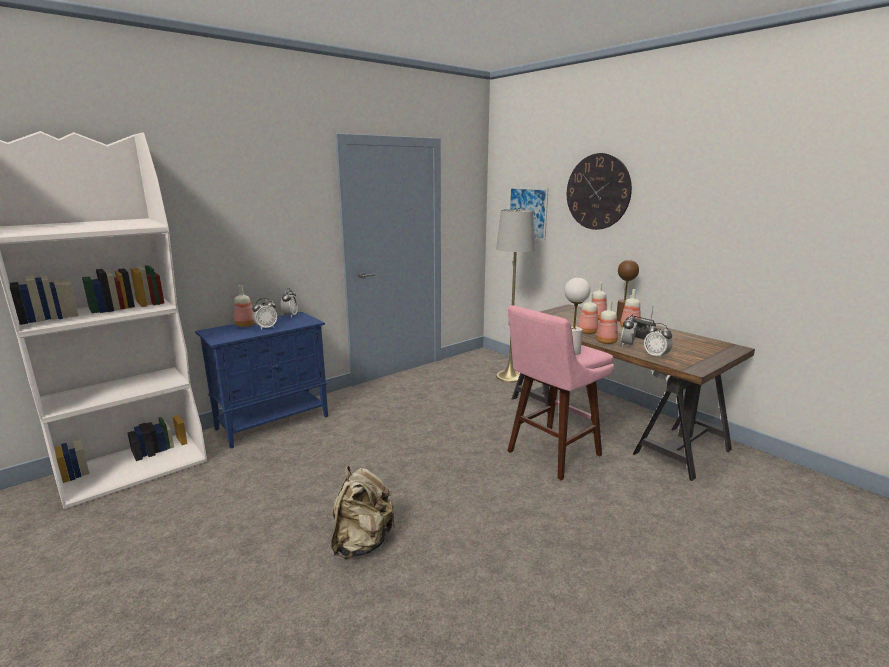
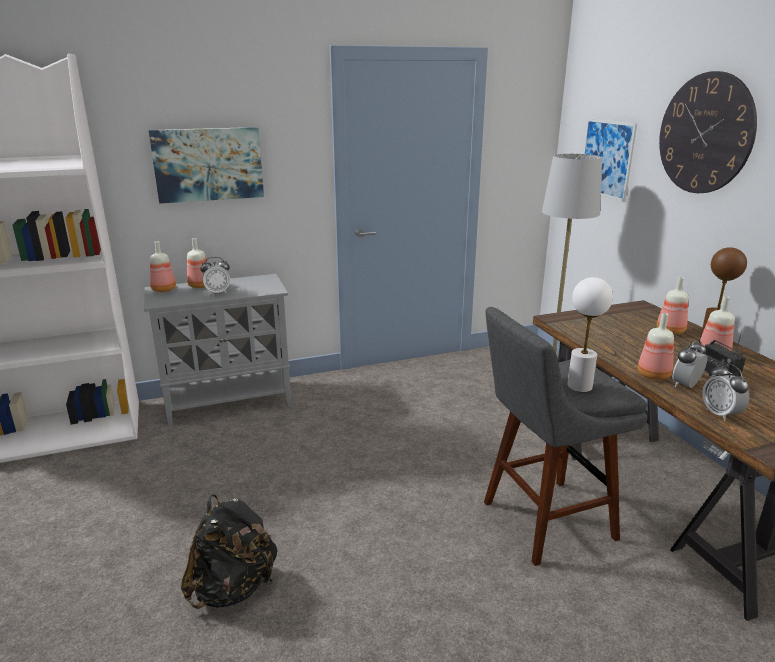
camera: 20 degrees right, 5 degrees up
(246, 225) = (208, 164): none -> picture
(274, 422) = (230, 402): blue cabinet -> grey cabinet
(290, 316) = (257, 278): alarm clock -> none
(362, 542) = (233, 588): beige backpack -> black backpack
(551, 455) = (542, 522): pink stool -> grey stool
(587, 332) = (636, 354): bottle -> bottle (163, 290)

